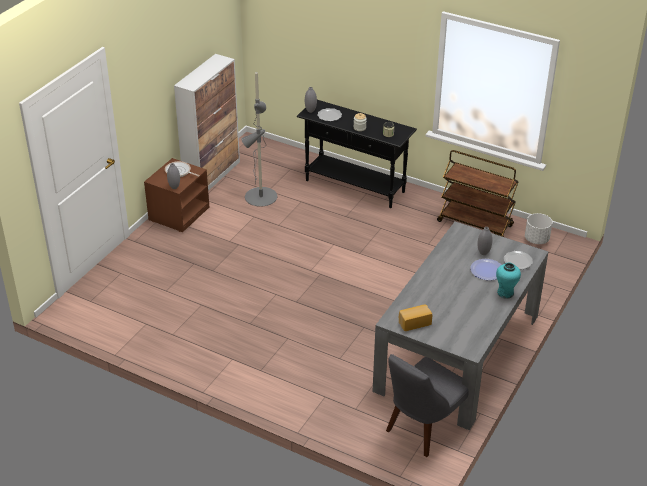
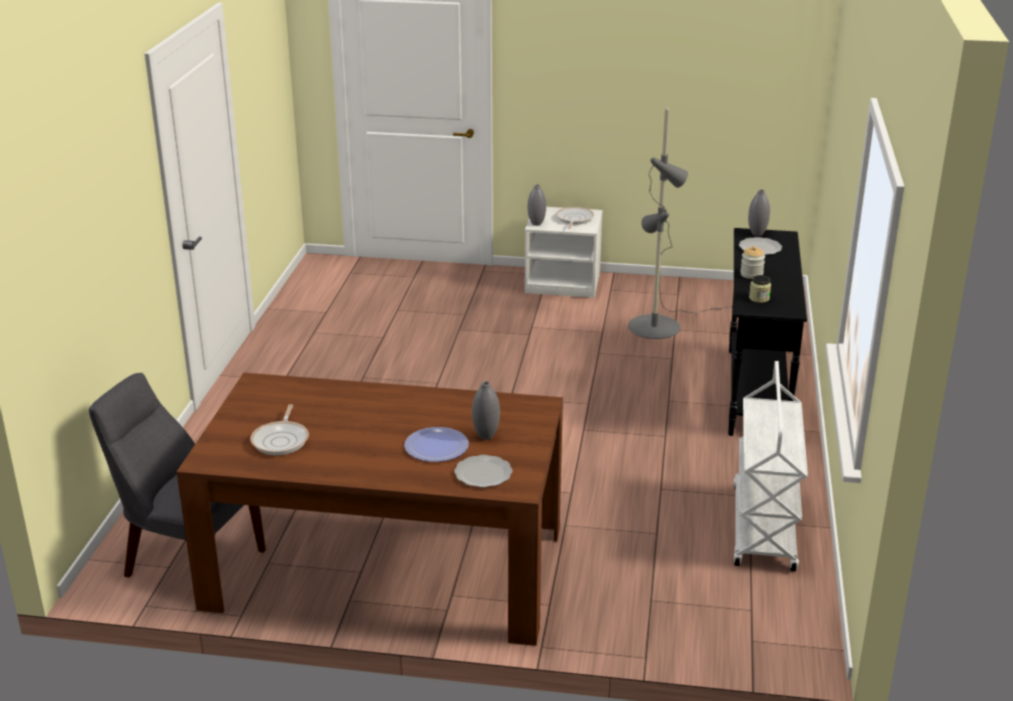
camera: 70 degrees right, 10 degrees down
(179, 213) = (563, 283): brown nightstand -> white nightstand
(212, 175) = (670, 285): cabinet -> none
(414, 322) = (261, 401): bread -> none
(458, 352) = (386, 567): grey dining table -> brown dining table
(460, 321) = (281, 440): none -> frying pan
(475, 224) = (764, 529): brown cart -> white cart
(505, 293) = (380, 473): turquoise vase -> none
(536, 239) = (780, 611): white planter -> none

